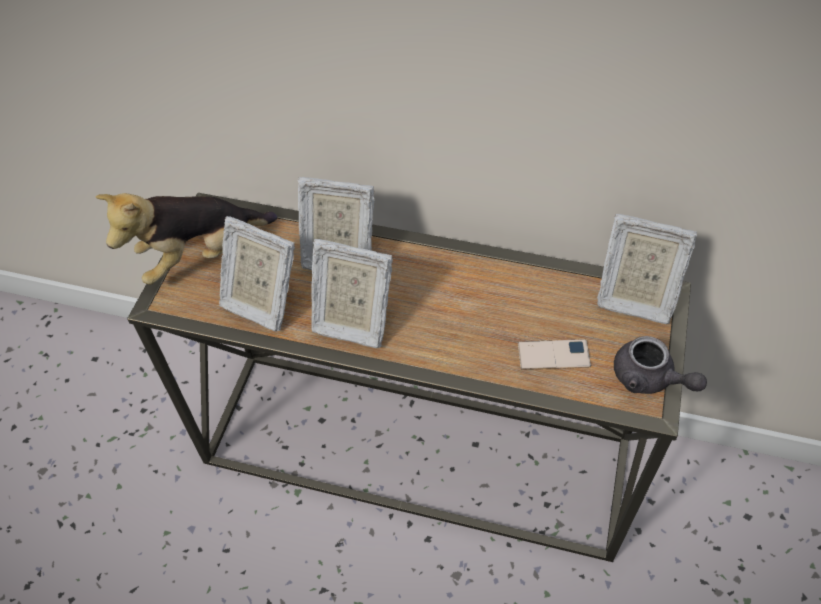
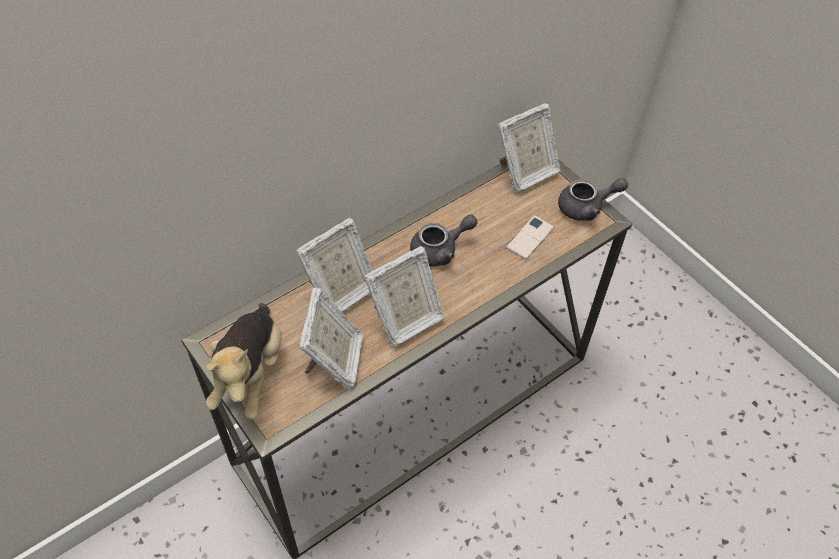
camera: 55 degrees left, 0 degrees up
(261, 302) = (335, 361): picture frame -> picture frame turned 60 degrees counterclockwise
(459, 294) = (440, 250): none -> grey teapot

